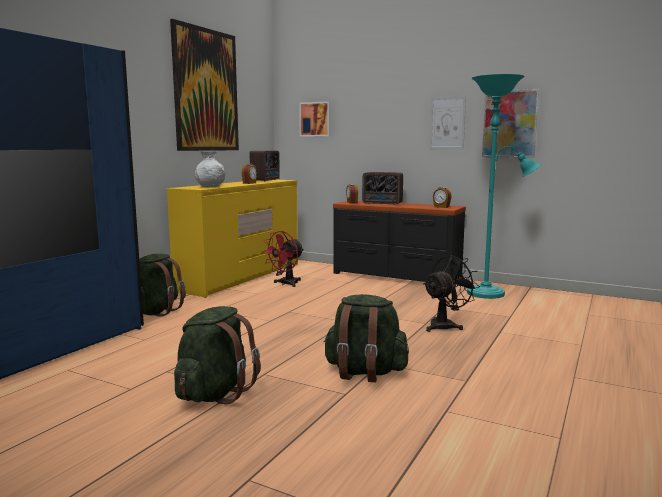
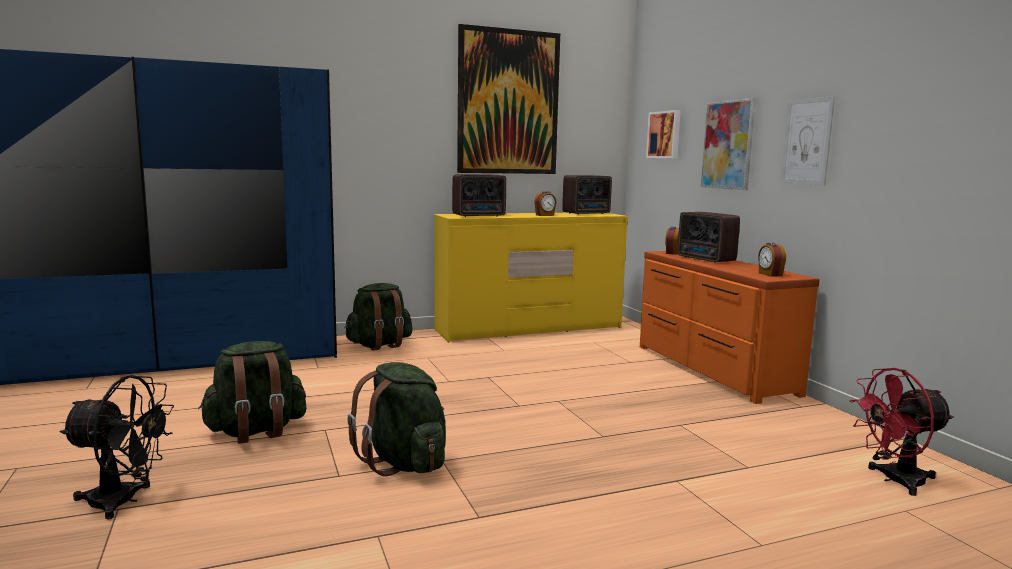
camera: 40 degrees right, 0 degrees up
(211, 186) = (480, 216): white vase -> radio
(285, 284) = (555, 347): red fan -> red fan (894, 480)
(395, 276) = (711, 369): black dresser -> orange dresser
(446, 325) = (622, 447): black fan -> black fan (124, 501)
(491, 293) = (802, 428): turquoise floor lamp -> none
(509, 124) = (894, 143): picture -> picture (728, 145)

